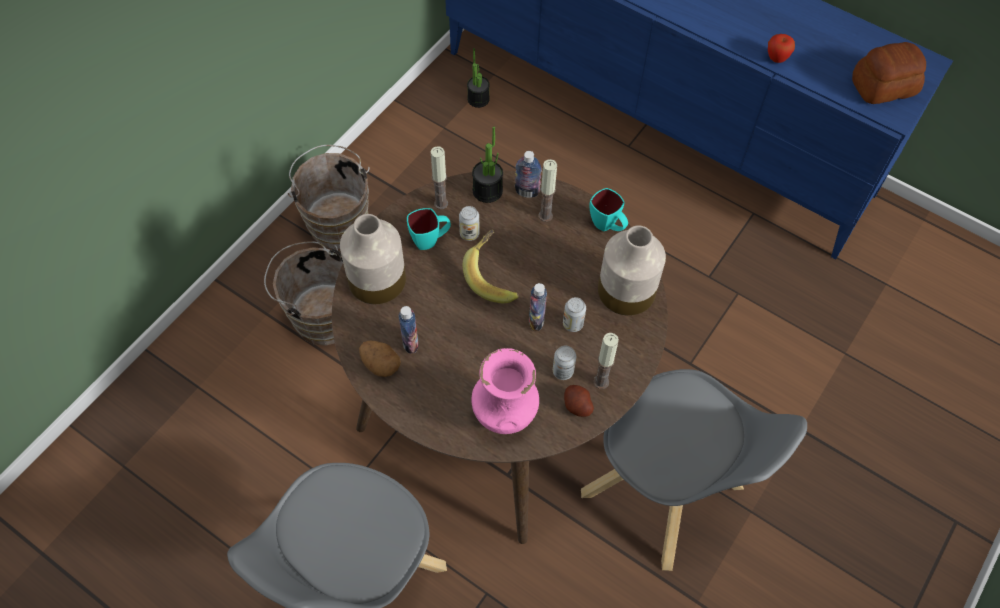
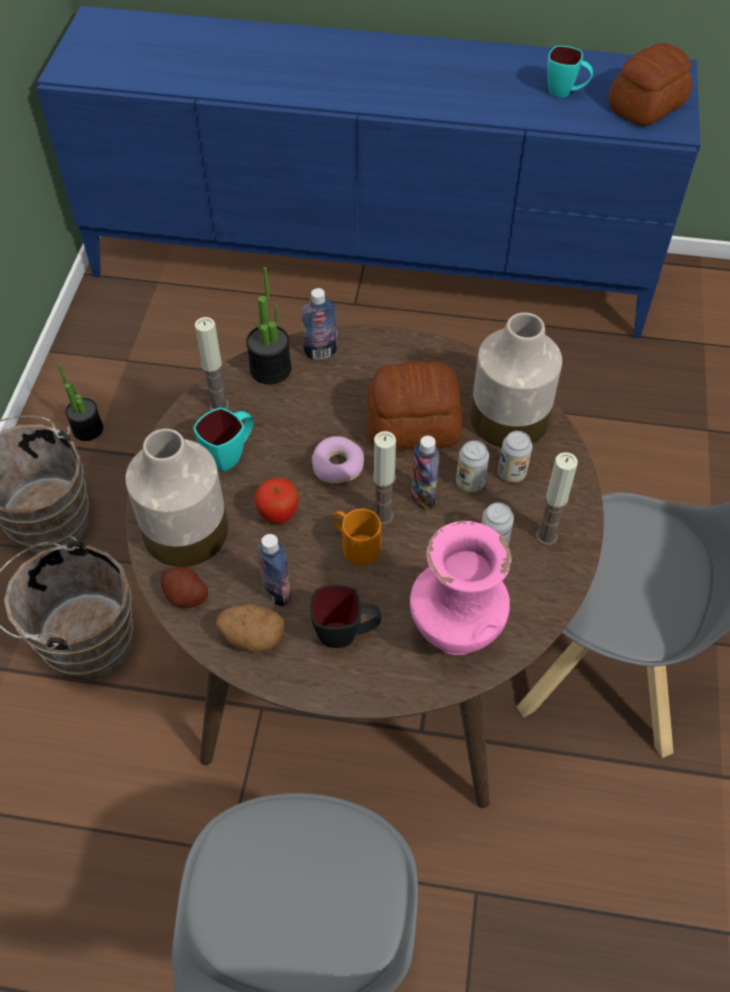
camera: 25 degrees left, 5 degrees down
(437, 388) = (346, 634): none -> black mug
(469, 234) = (277, 427): can -> can (512, 473)
(474, 334) = (354, 545): none -> orange mug
(478, 99) = (153, 315): potted plant -> potted plant (88, 429)
(494, 276) = (338, 465): banana -> donut
(545, 215) = (360, 370): candle -> candle (382, 516)
(558, 270) = (414, 427): none -> bread
(577, 405) = (536, 577): potato -> potato (186, 595)
(607, 226) = (442, 355): turquoise mug -> turquoise mug (565, 93)
(776, 59) = (518, 115): apple -> apple (278, 516)

